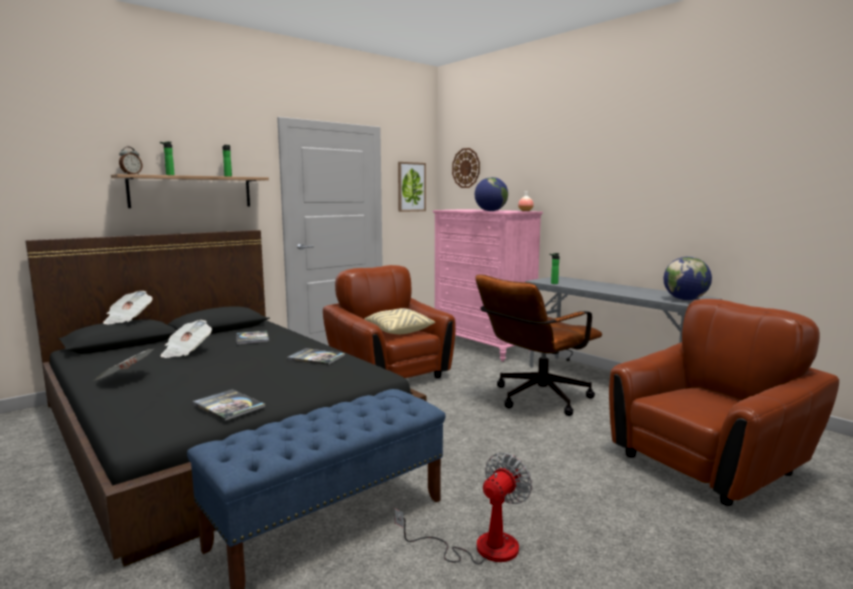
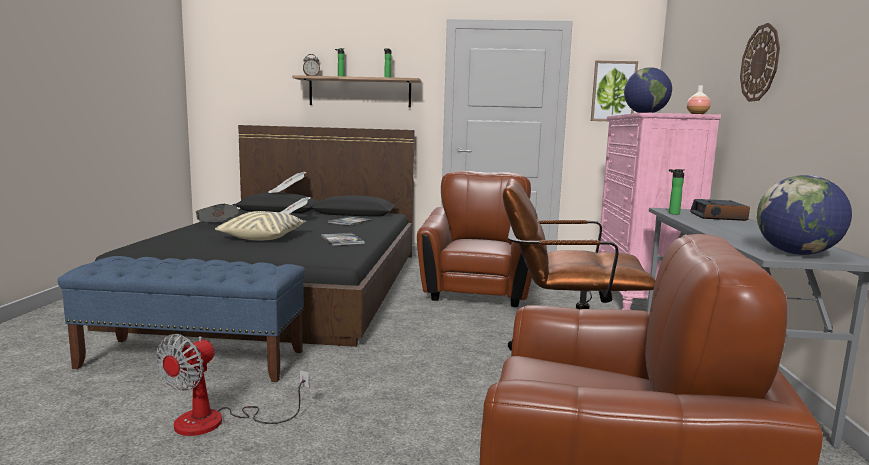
camera: 45 degrees right, 0 degrees up
(228, 406) = (201, 248): book -> none
(397, 331) = (481, 243): beige pillow -> beige pillow (263, 237)
(466, 168) = (677, 63): wall clock -> wall clock (760, 63)
(480, 547) = (217, 422): fan -> fan turned 120 degrees clockwise
(575, 281) = (718, 216): none -> alarm clock

